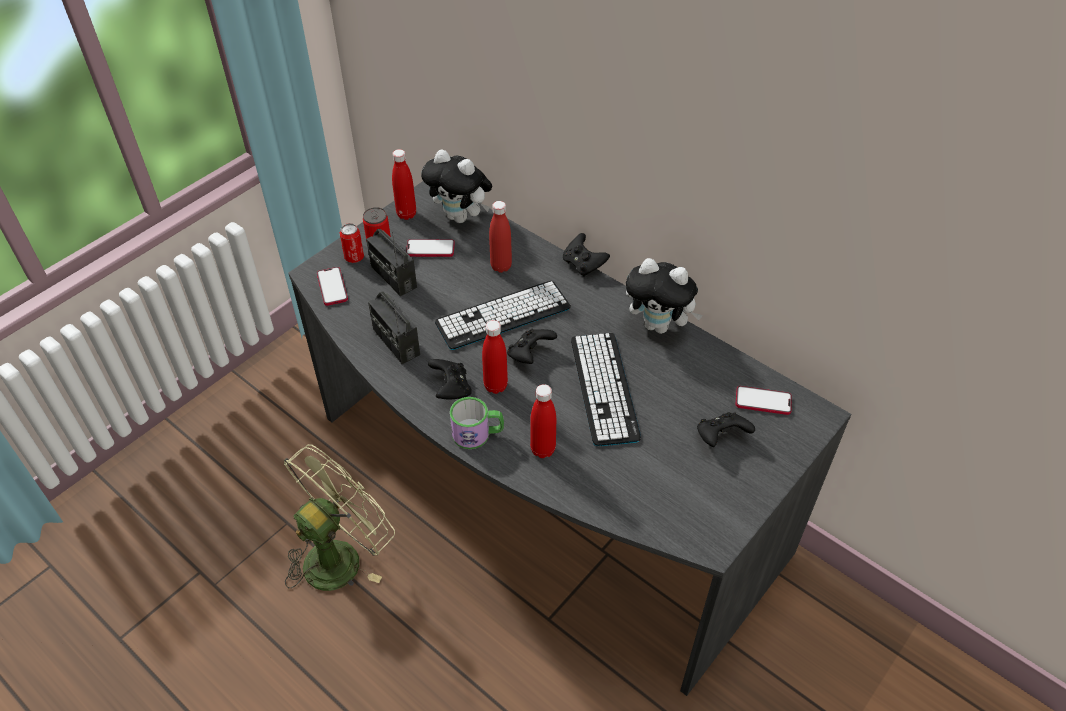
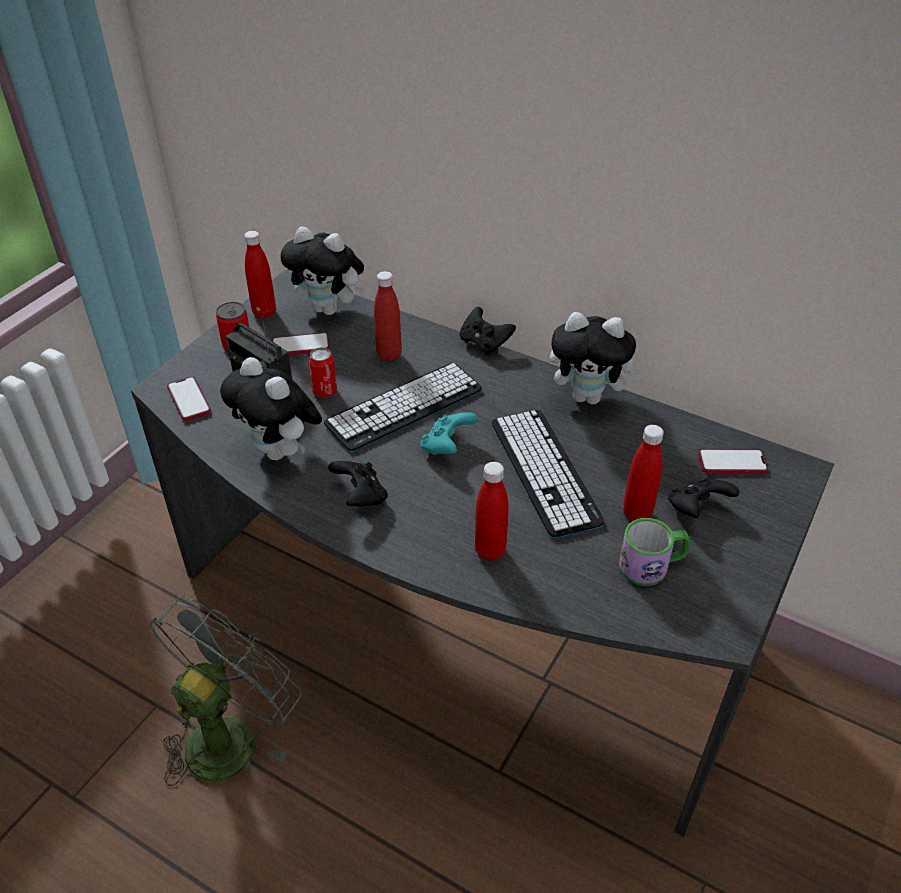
camera: 10 degrees left, 5 degrees down
(340, 555) = (230, 734): green fan -> grey fan
(354, 257) = (210, 365): can -> can (324, 391)
(396, 342) = (280, 452): radio -> plush toy
(478, 434) = (405, 543): mug -> mug (652, 565)
(495, 386) = (414, 486): red bottle -> red bottle (637, 513)
(530, 355) = (447, 446): black game controller -> turquoise game controller

